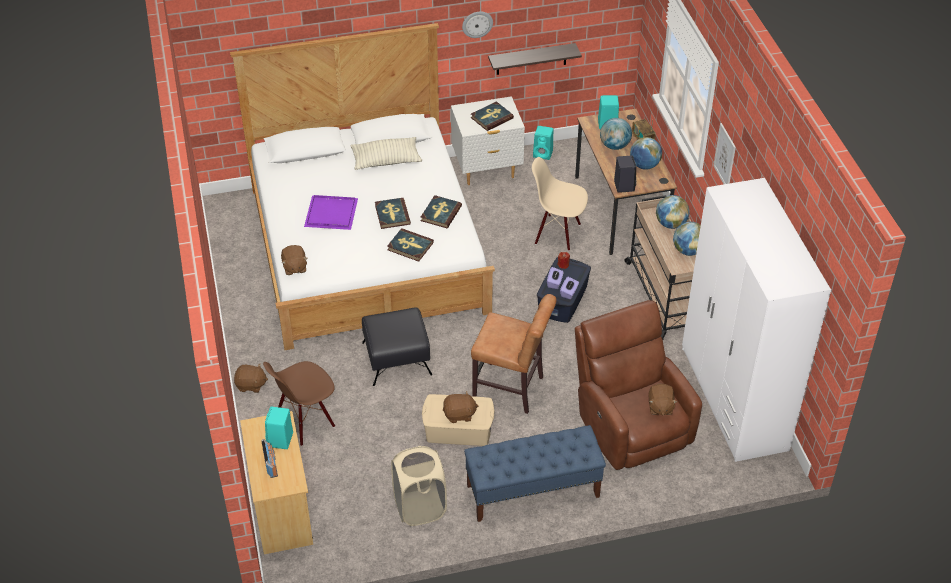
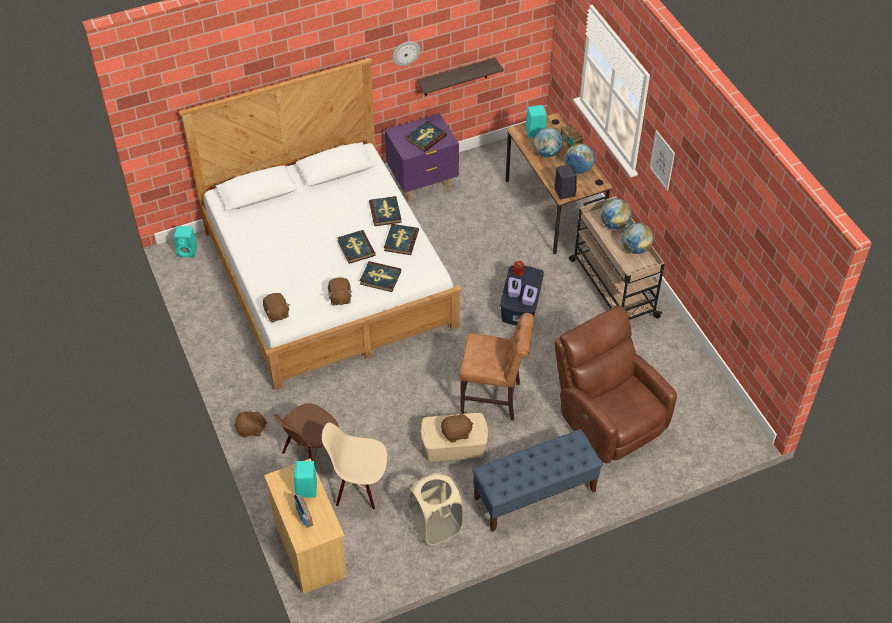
camera: 10 degrees left, 5 degrees up
(332, 213) = (299, 254): purple tray -> none
(386, 161) = (337, 193): pillow -> none
(397, 358) = (382, 383): black ottoman -> none
(431, 184) = (385, 212): none -> book
(487, 171) = (422, 184): white nightstand -> purple nightstand
(543, 154) = (471, 161): turquoise speaker -> turquoise speaker (188, 251)
(557, 233) = (502, 239): beige chair -> beige chair (359, 488)
(660, 407) = (639, 402): brown plush toy -> brown plush toy (340, 298)
(733, 399) = (693, 379): white wardrobe -> none

